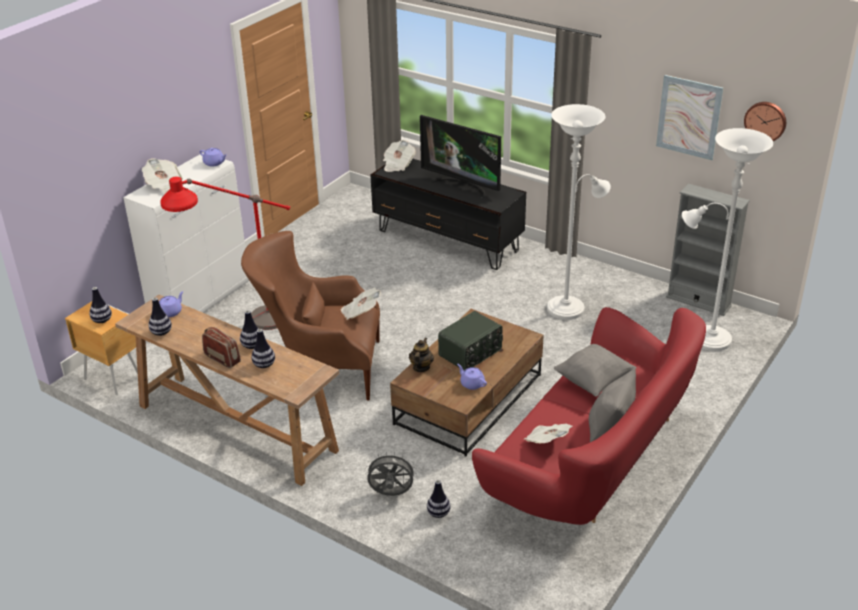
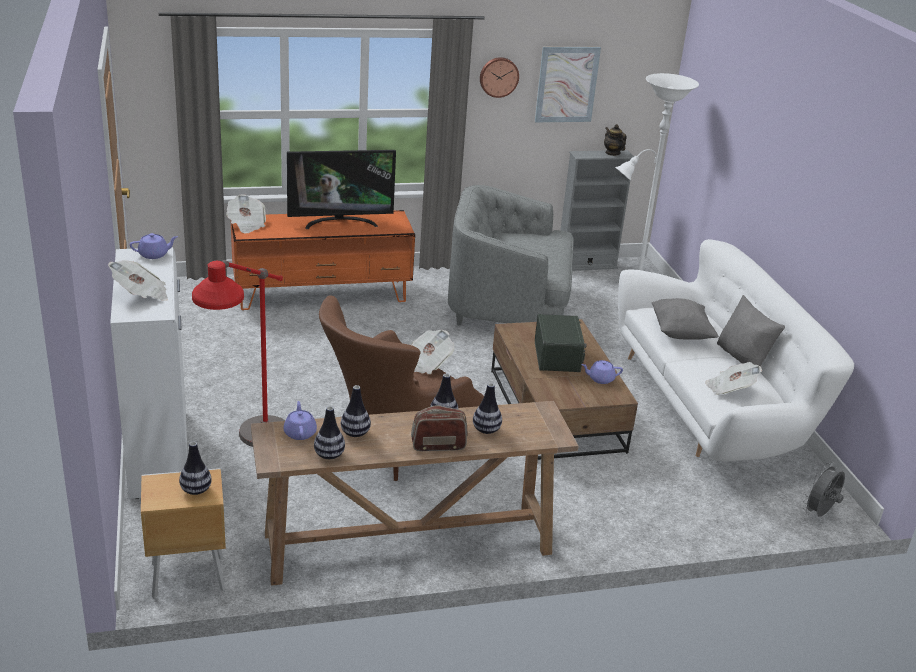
camera: 50 degrees left, 5 degrees down
(391, 494) = (628, 515): grey fan -> grey fan (819, 514)
(421, 367) = (542, 386): teapot -> teapot (612, 153)
(438, 513) = (683, 506): vase -> vase (355, 433)
(447, 240) = (322, 294): black tv stand -> orange tv stand
(569, 307) = (508, 306): white floor lamp -> grey armchair
(592, 463) = (711, 409): red sofa -> white sofa
(765, 121) = (638, 70): wall clock -> wall clock (498, 76)

